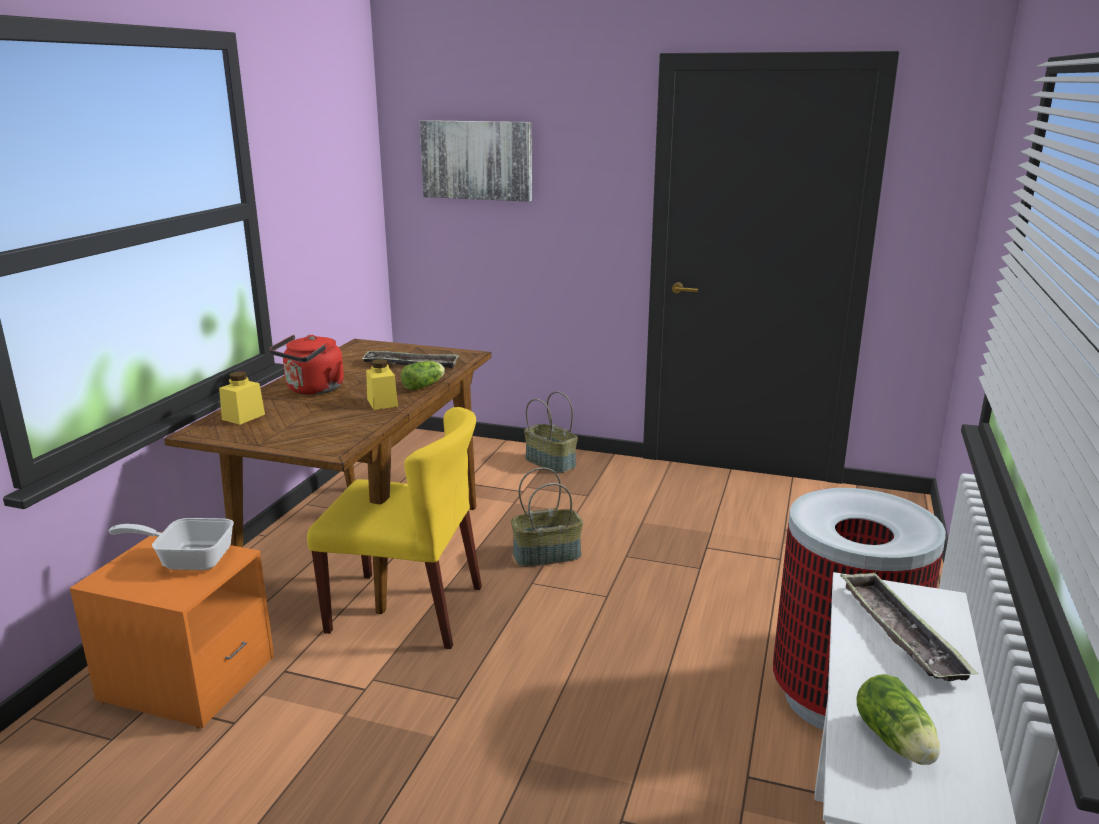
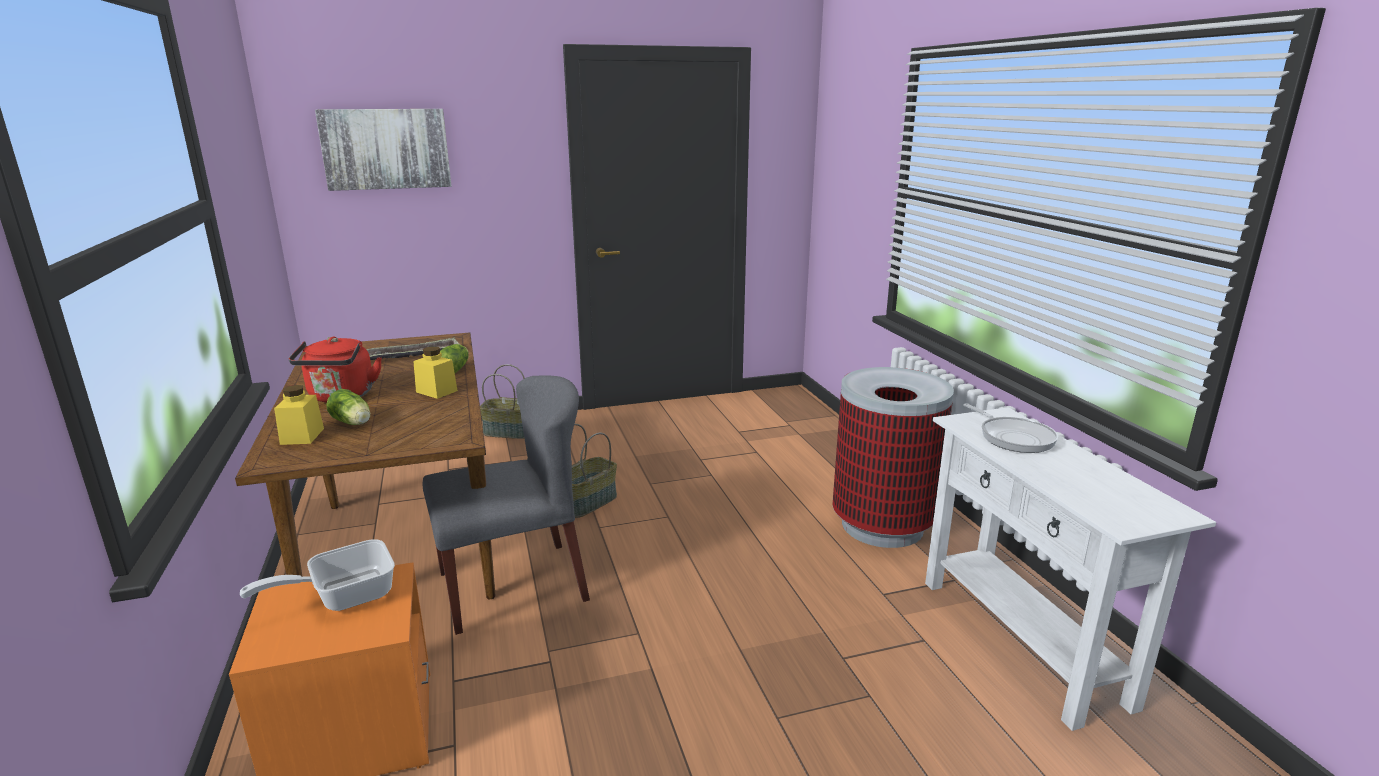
camera: 35 degrees left, 0 degrees up
(407, 609) = (514, 585): yellow chair -> grey chair
(896, 743) = (1095, 492): lettuce -> lettuce (353, 423)
(900, 632) = (1013, 437): tray -> frying pan

